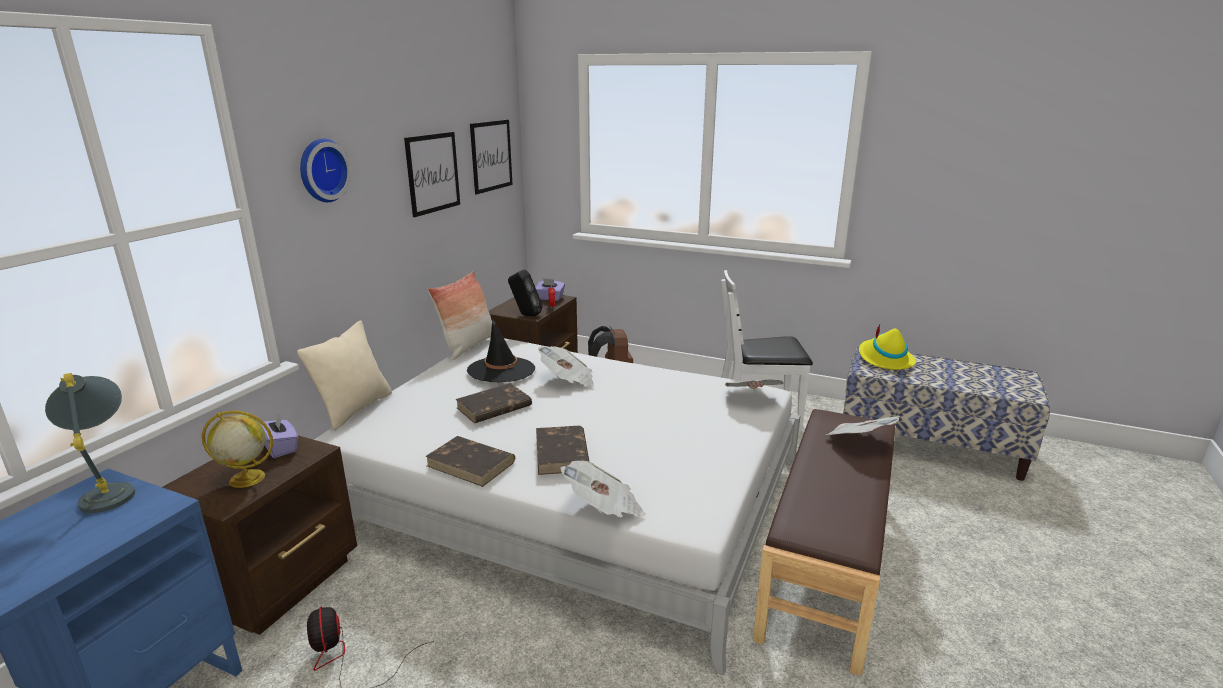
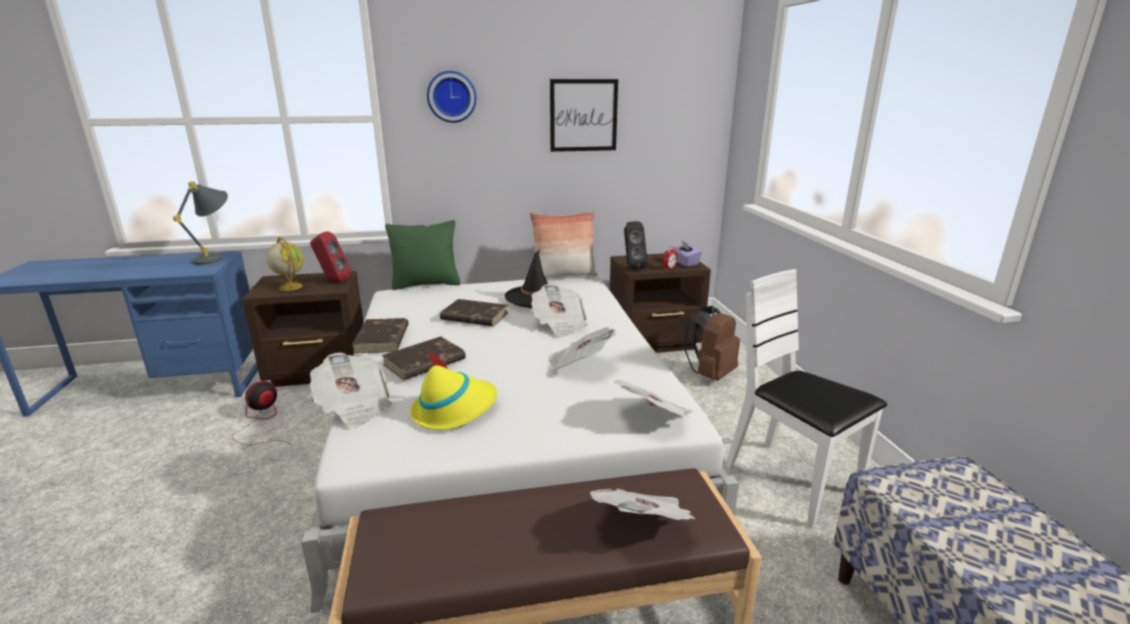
camera: 55 degrees right, 0 degrees up
(281, 447) = (333, 281): purple tissue box -> red speaker
(354, 409) = (426, 284): beige pillow -> green pillow
(491, 156) = (675, 109): picture -> none
(650, 396) = (578, 365): none -> newspaper
(884, 359) = (962, 491): yellow hat -> yellow hat (454, 409)

